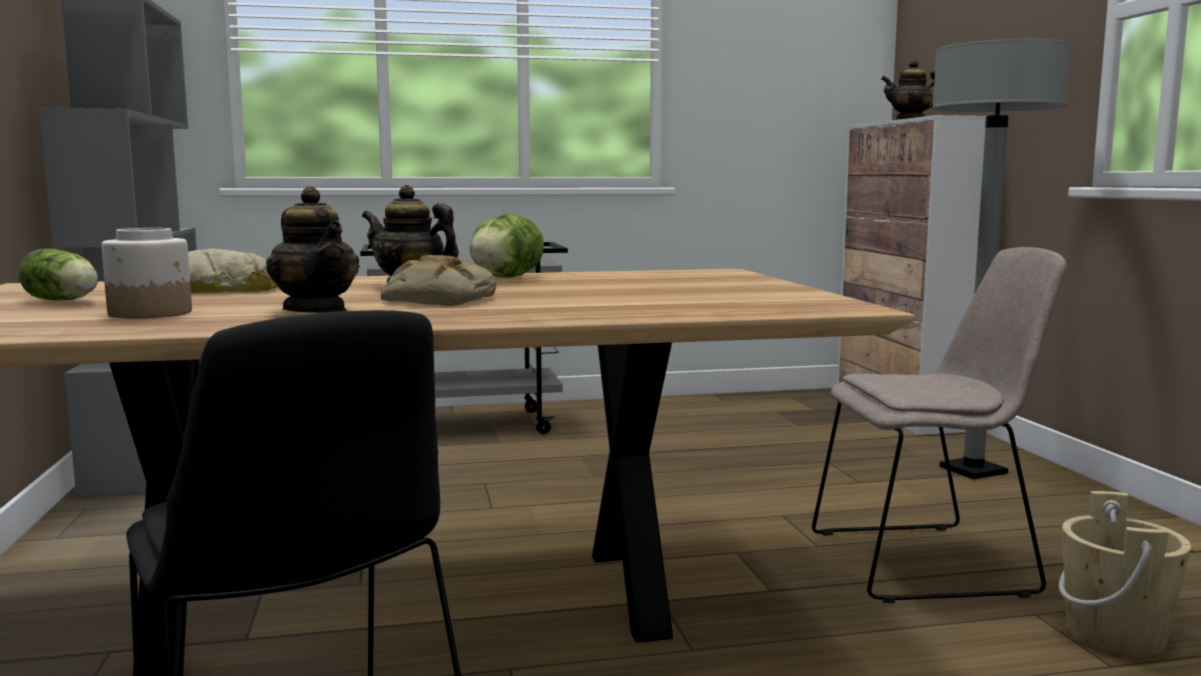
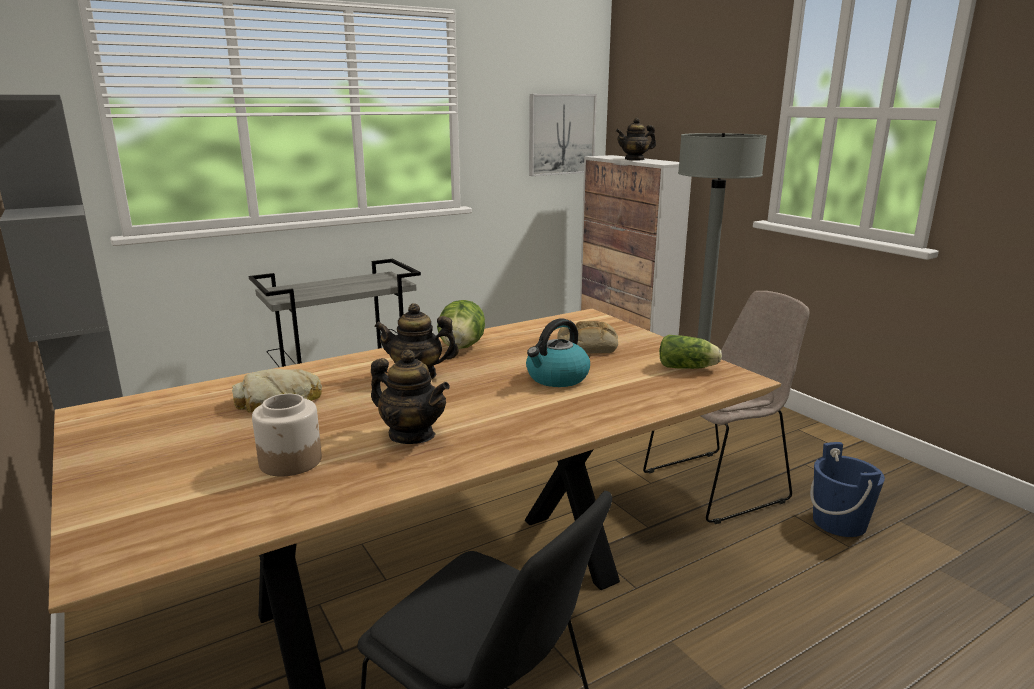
camera: 20 degrees left, 10 degrees up
(64, 301) = (177, 445): lettuce -> lettuce (689, 368)
(436, 300) = (470, 400): bread -> bread (586, 346)
(581, 296) = (557, 378): none -> kettle
(818, 97) = (561, 134): none -> picture
(1115, 634) = (839, 522): beige bucket -> blue bucket

